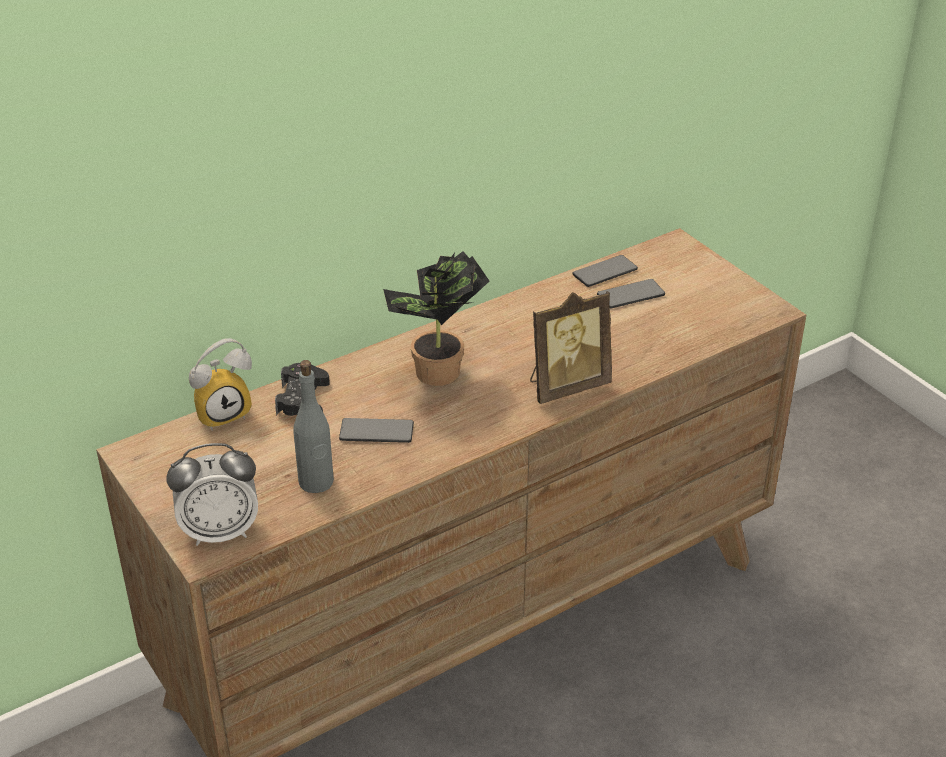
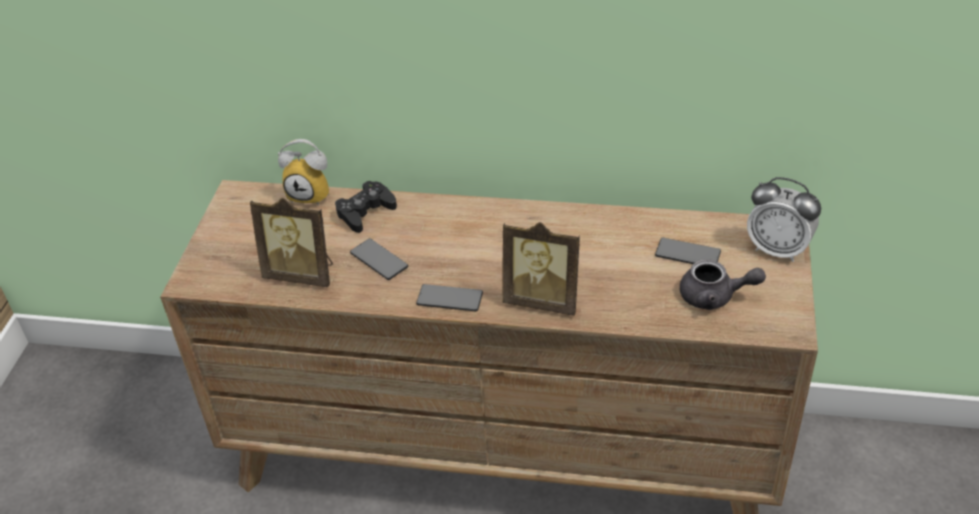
camera: 45 degrees right, 5 degrees up
(220, 532) = (213, 273): alarm clock -> alarm clock (777, 249)
(316, 482) = (302, 274): grey bottle -> picture frame
(437, 377) = (466, 242): potted plant -> none
(605, 272) = (692, 224): phone -> phone (449, 299)
(691, 315) = (714, 297): none -> grey teapot

